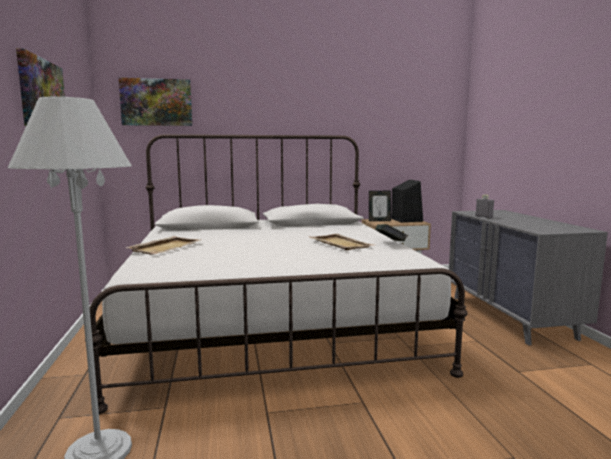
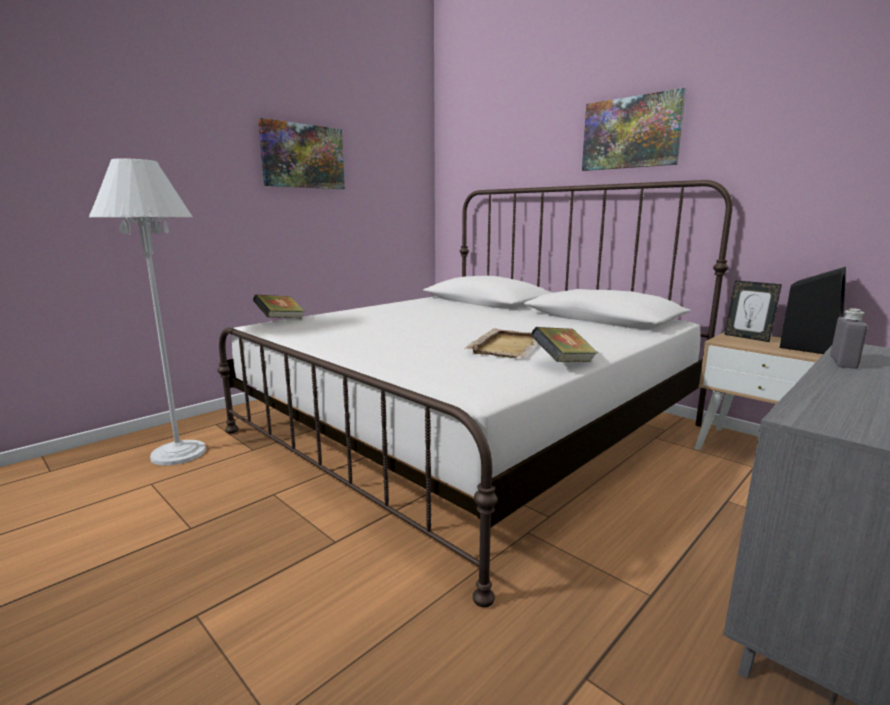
camera: 55 degrees right, 5 degrees up
(128, 269) = (280, 320): none -> book
(156, 102) = (479, 153): picture -> picture (631, 133)
(166, 247) = (369, 311): beige tray -> none

